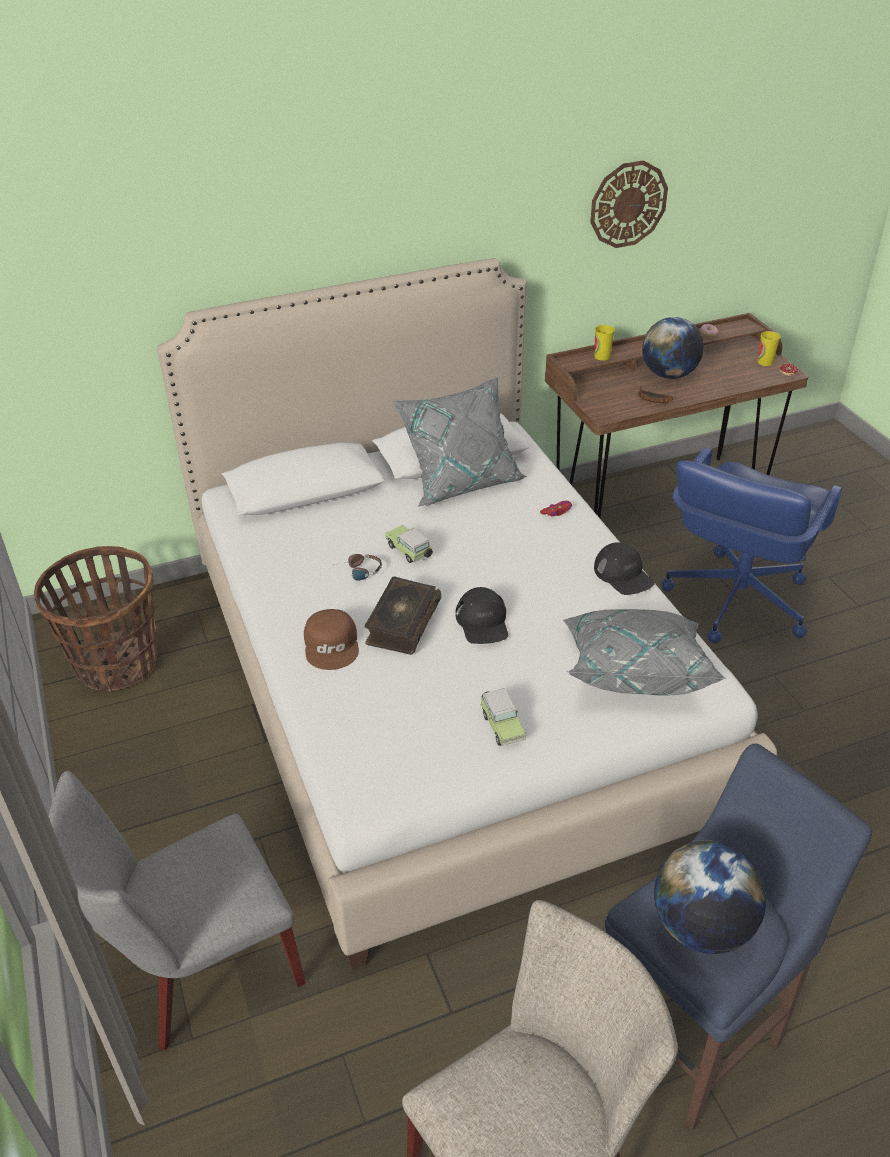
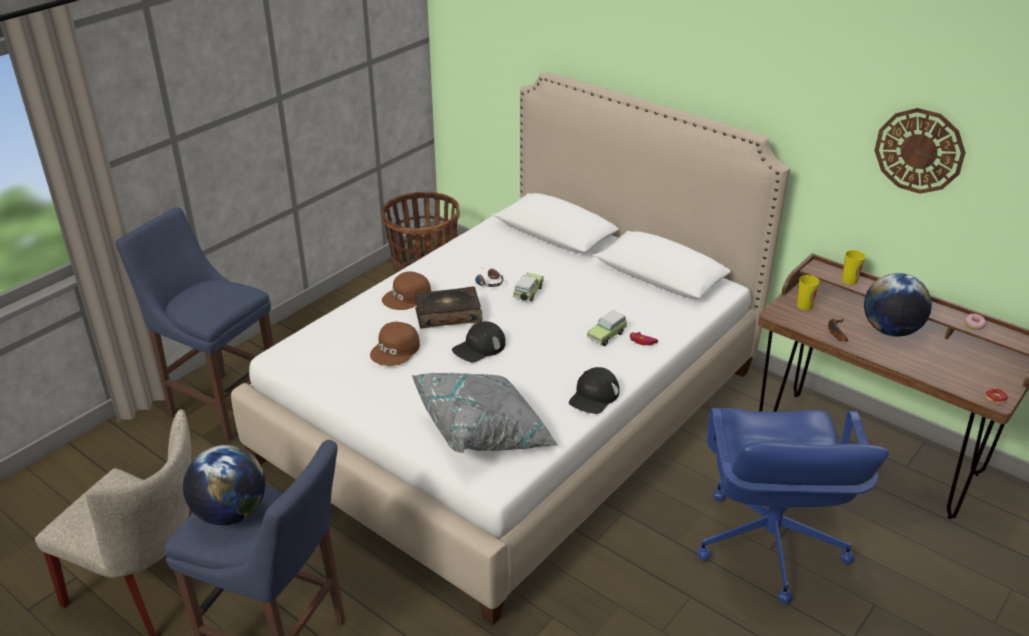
camera: 60 degrees right, 5 degrees down
(199, 971) = (221, 404): grey chair -> blue stool
(440, 688) = (396, 350): none -> brown cap
(461, 481) = (634, 287): grey pillow -> none
(501, 725) = (382, 387): toy car -> toy car (607, 335)
(735, 600) = (768, 544): blue office chair -> blue office chair turned 90 degrees counterclockwise
(765, 362) = (995, 380): cup -> cup (804, 305)

